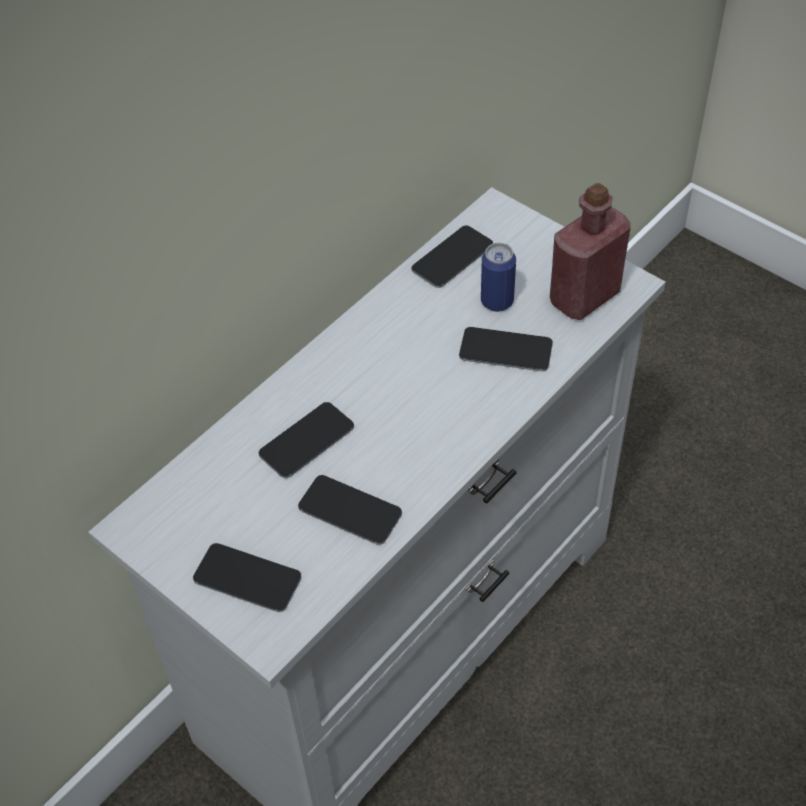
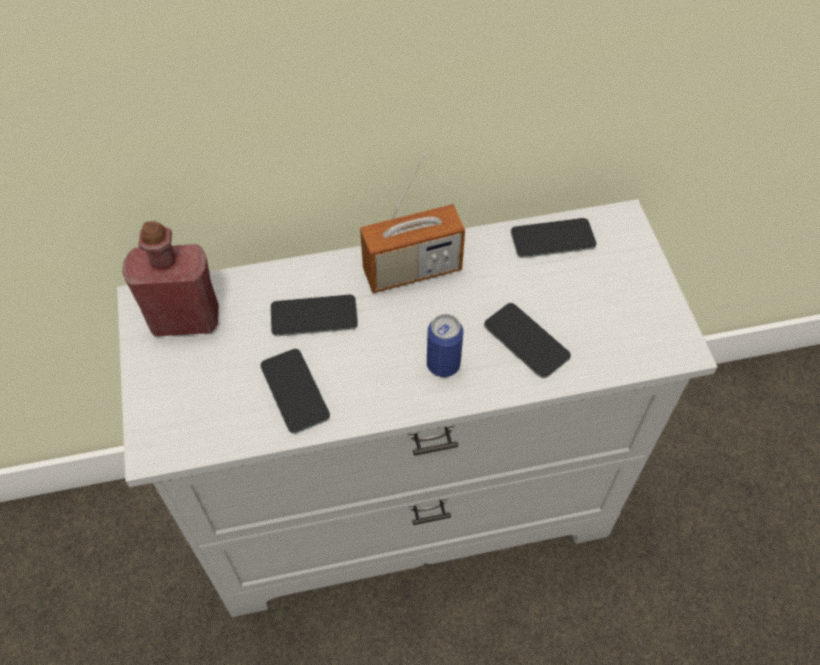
camera: 35 degrees right, 5 degrees up
(247, 578) = (181, 392): phone -> none
(357, 352) = (412, 270): none -> radio
(497, 301) = (556, 296): can -> can (443, 365)
(584, 297) = (632, 337): red bottle -> red bottle (185, 319)

